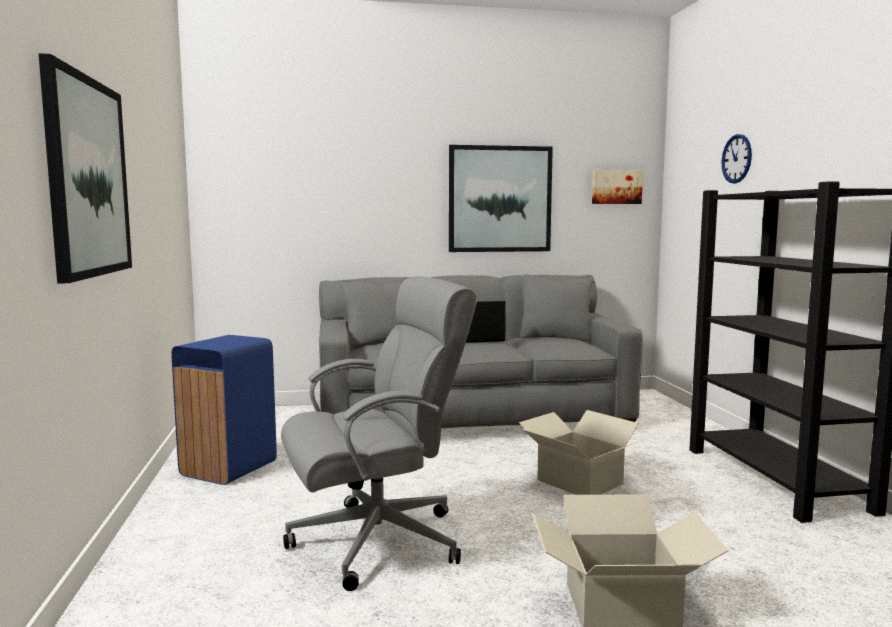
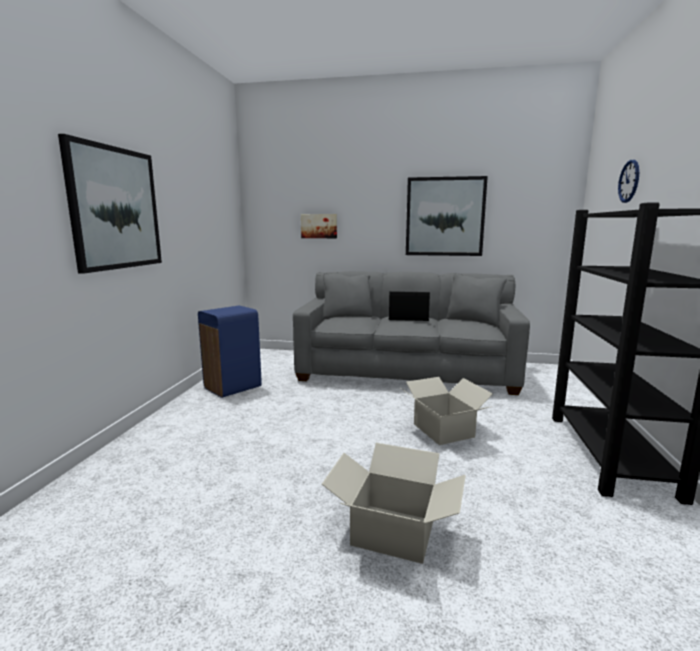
camera: 20 degrees right, 5 degrees up
(376, 541) = (273, 450): grey office chair -> none
(616, 187) = (541, 206): picture -> picture (319, 226)

